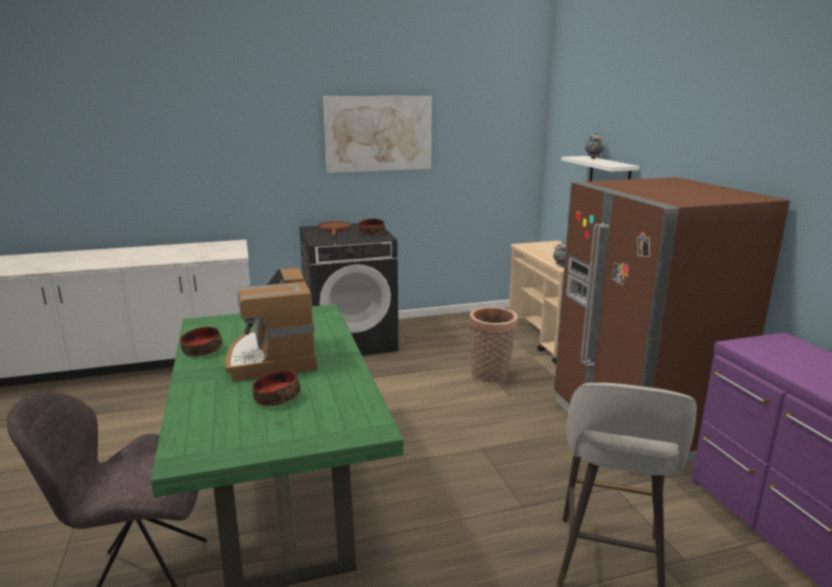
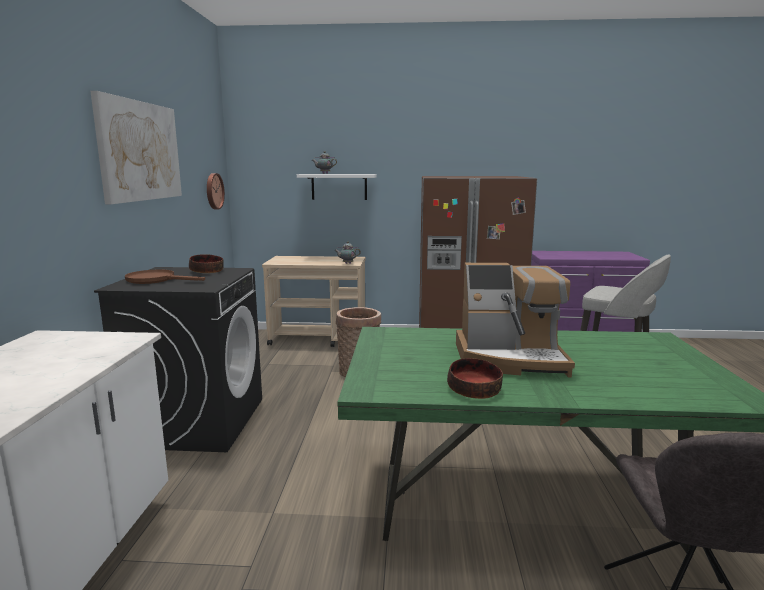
camera: 70 degrees left, 5 degrees down
(277, 397) = (608, 361): bowl -> none
(504, 165) = (213, 191): none -> wall clock

